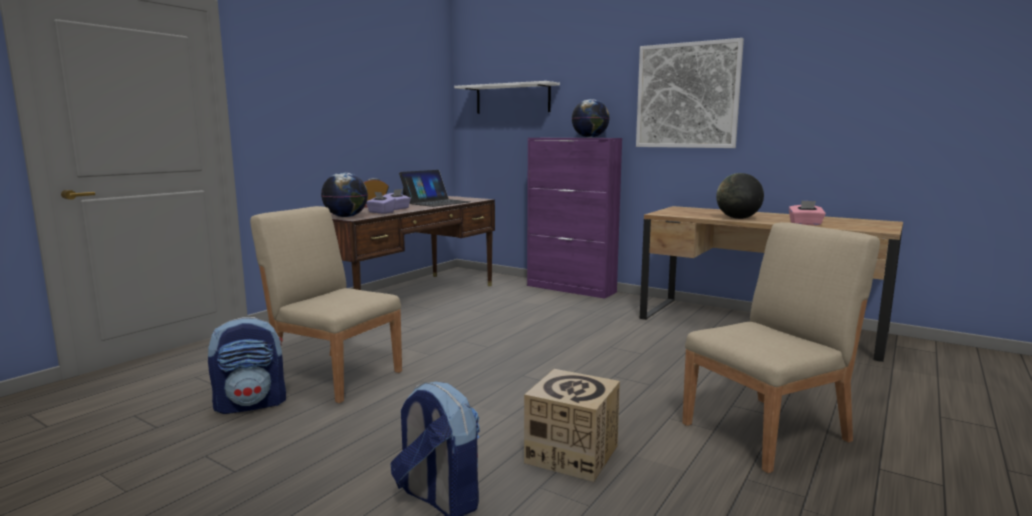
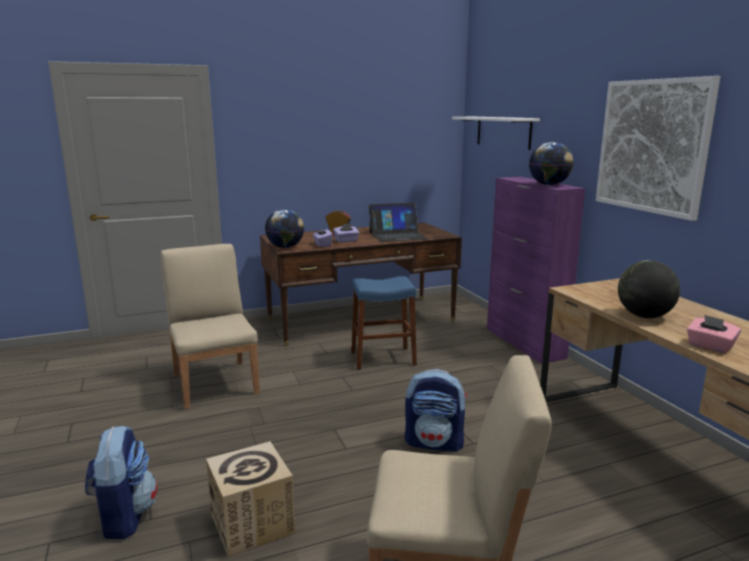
camera: 35 degrees right, 5 degrees up
(252, 404) = (142, 391): backpack -> backpack (435, 443)
(475, 320) = (383, 358): none -> blue stool

